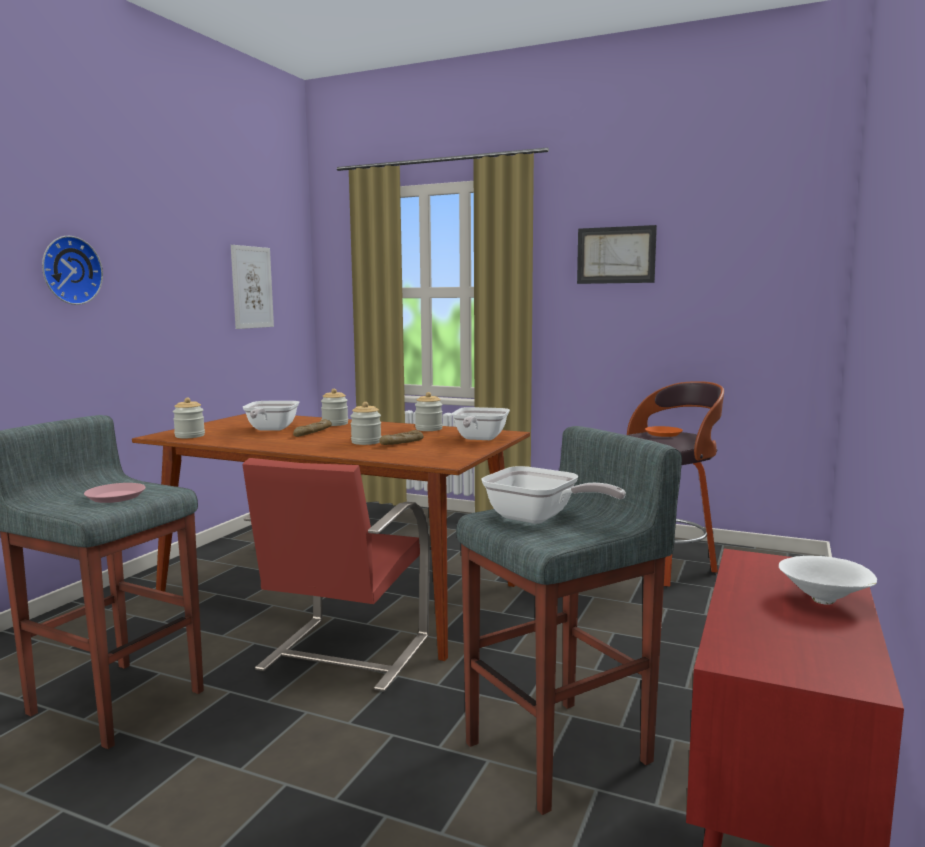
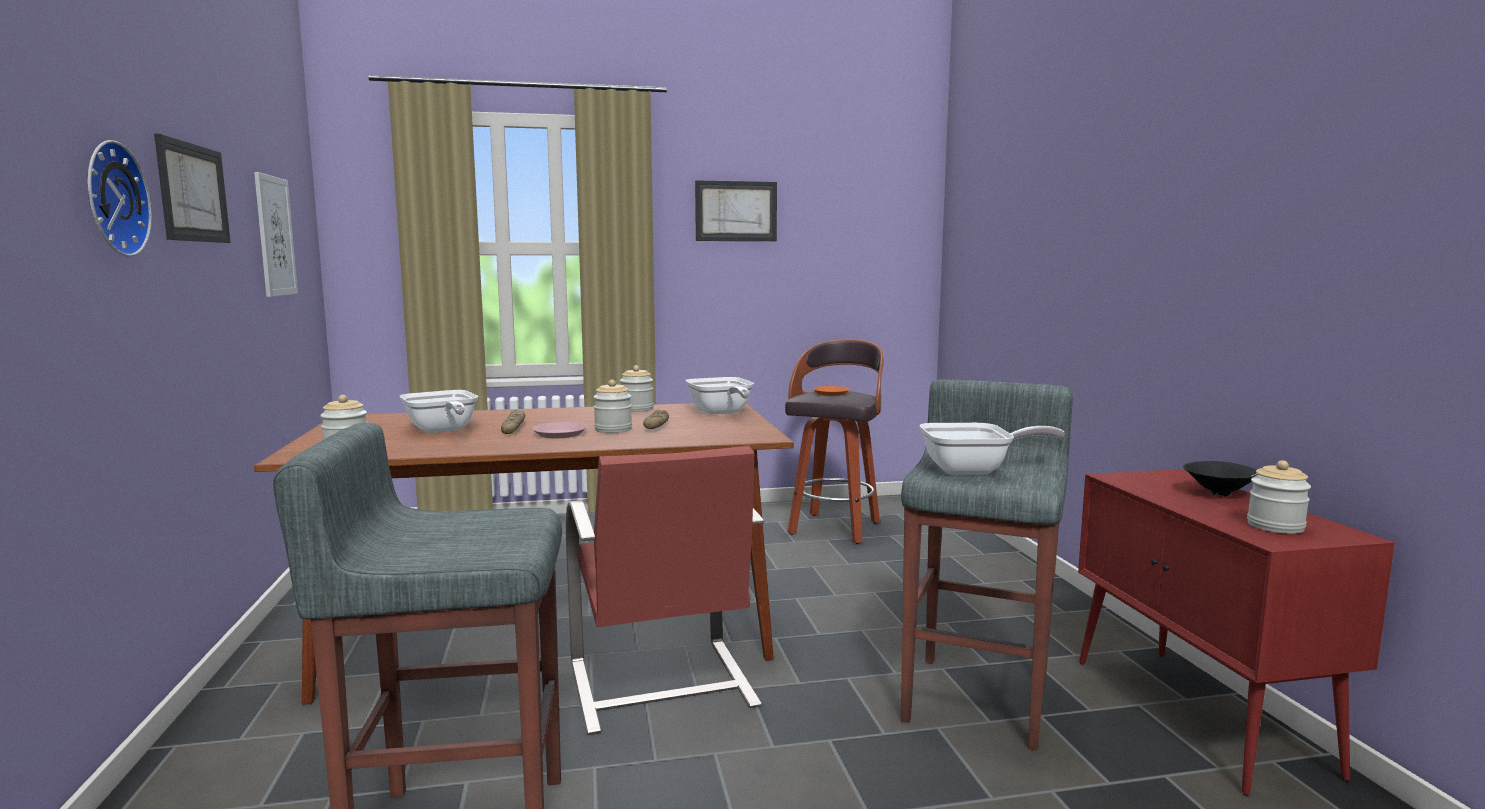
camera: 35 degrees left, 0 degrees up
(115, 497) = (482, 532): pink plate -> pink plate (560, 434)
(156, 262) = (193, 193): none -> picture
(335, 424) = (507, 416): jar -> jar (1275, 526)
(825, 601) = (1221, 494): white bowl -> black bowl

